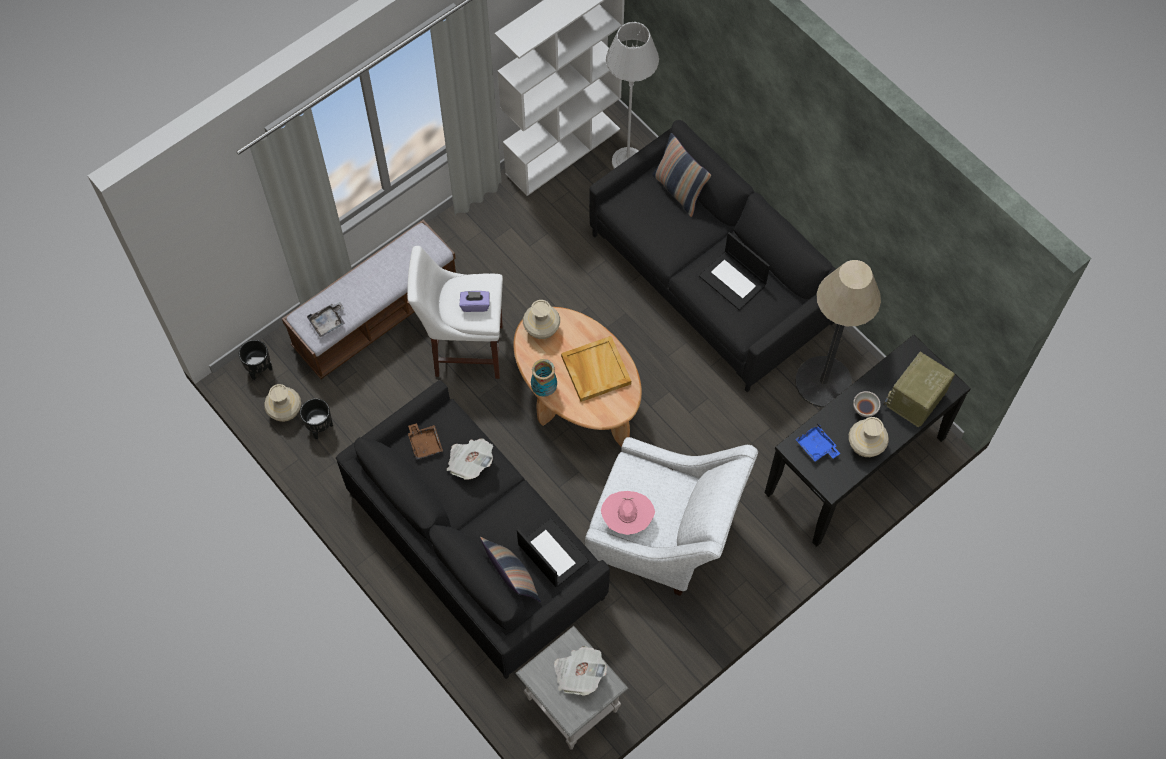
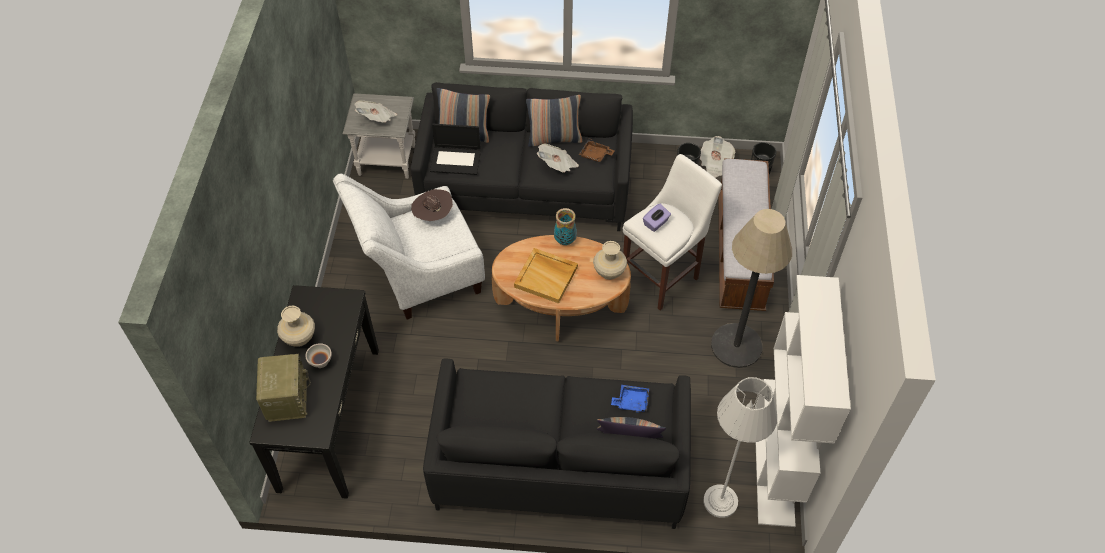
camera: 135 degrees right, 10 degrees down
(286, 411) = (715, 164): beige vase -> newspaper
(328, 322) = (738, 176): grey tray -> none
(439, 495) = (554, 138): none -> pillow
(627, 519) = (433, 215): pink hat -> brown hat
(733, 280) = (516, 407): laptop -> none
(816, 447) = (335, 311): blue tray -> blue tray (631, 401)
(823, 382) = (404, 458): floor lamp -> floor lamp (736, 346)

